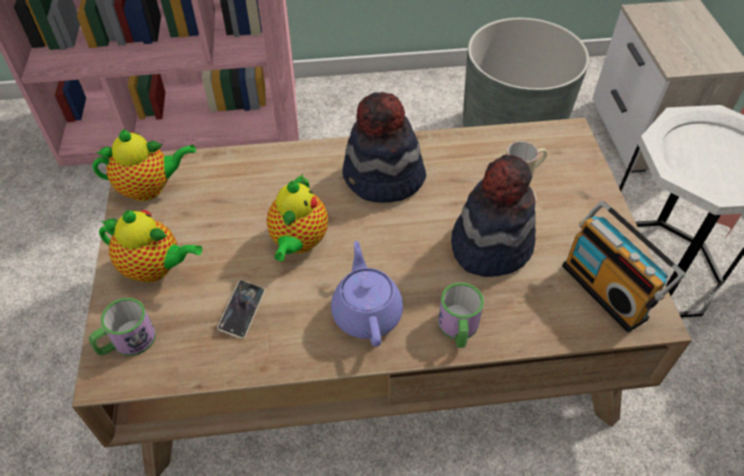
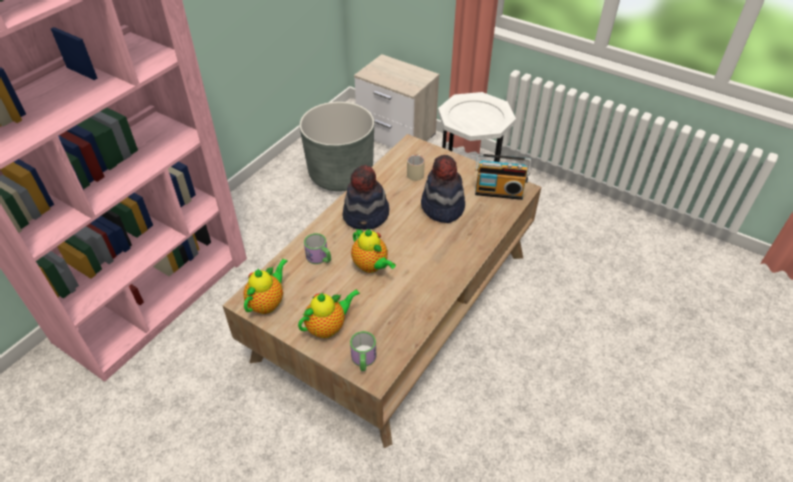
camera: 50 degrees left, 5 degrees down
(242, 311) = (390, 308): phone -> none
(366, 312) = (435, 266): purple teapot -> none
(458, 329) = (473, 244): mug -> mug (320, 258)

